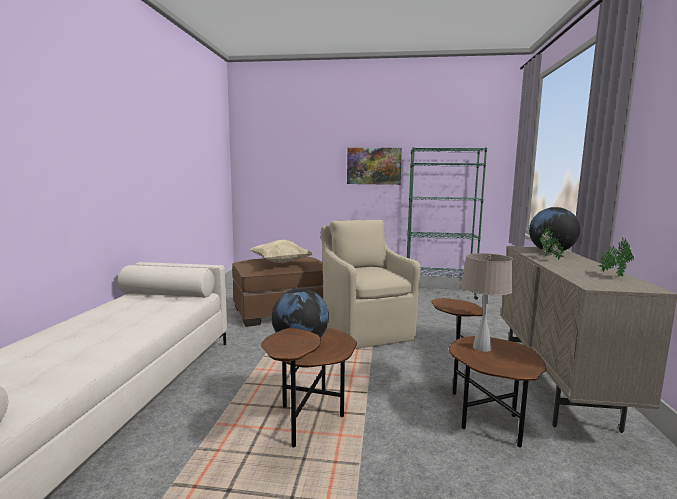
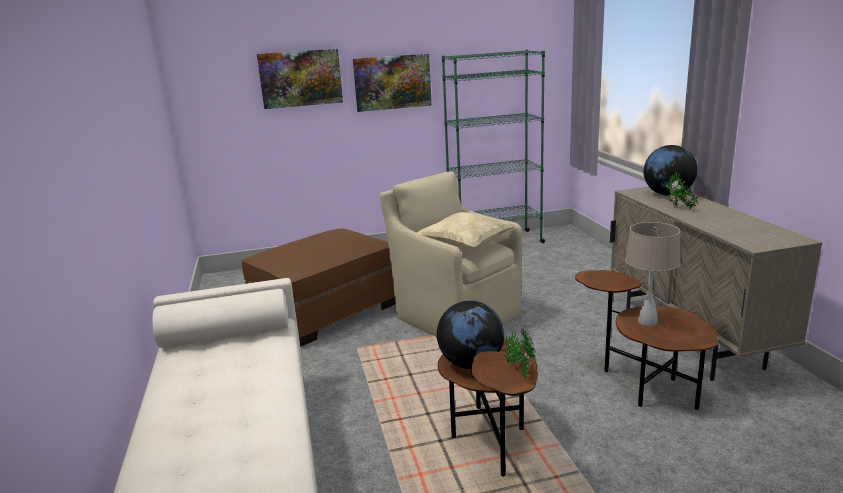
camera: 20 degrees left, 10 degrees up
(280, 263) = (323, 249): beige pillow -> beige pillow (465, 246)
(311, 158) = (300, 78): none -> picture
(613, 275) = (755, 225): potted plant -> potted plant (519, 370)

